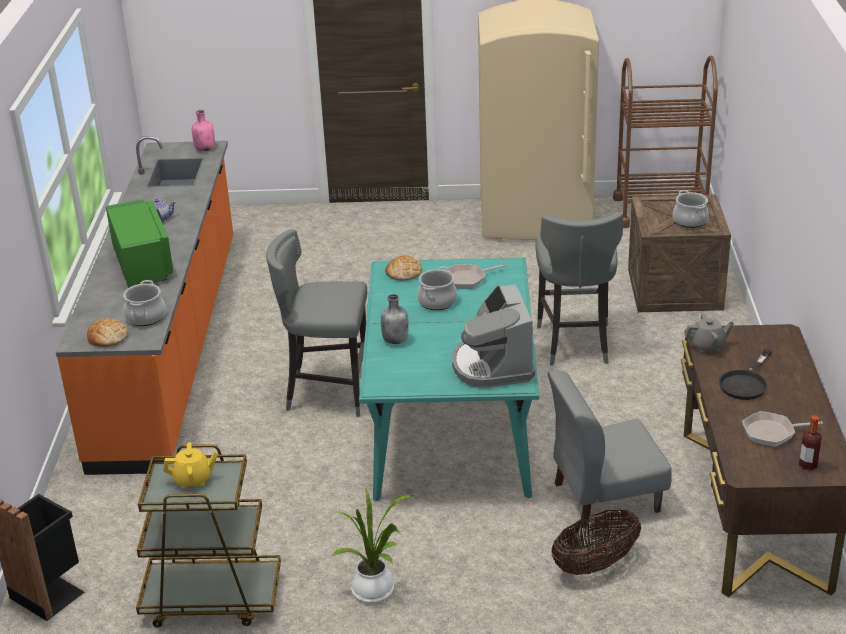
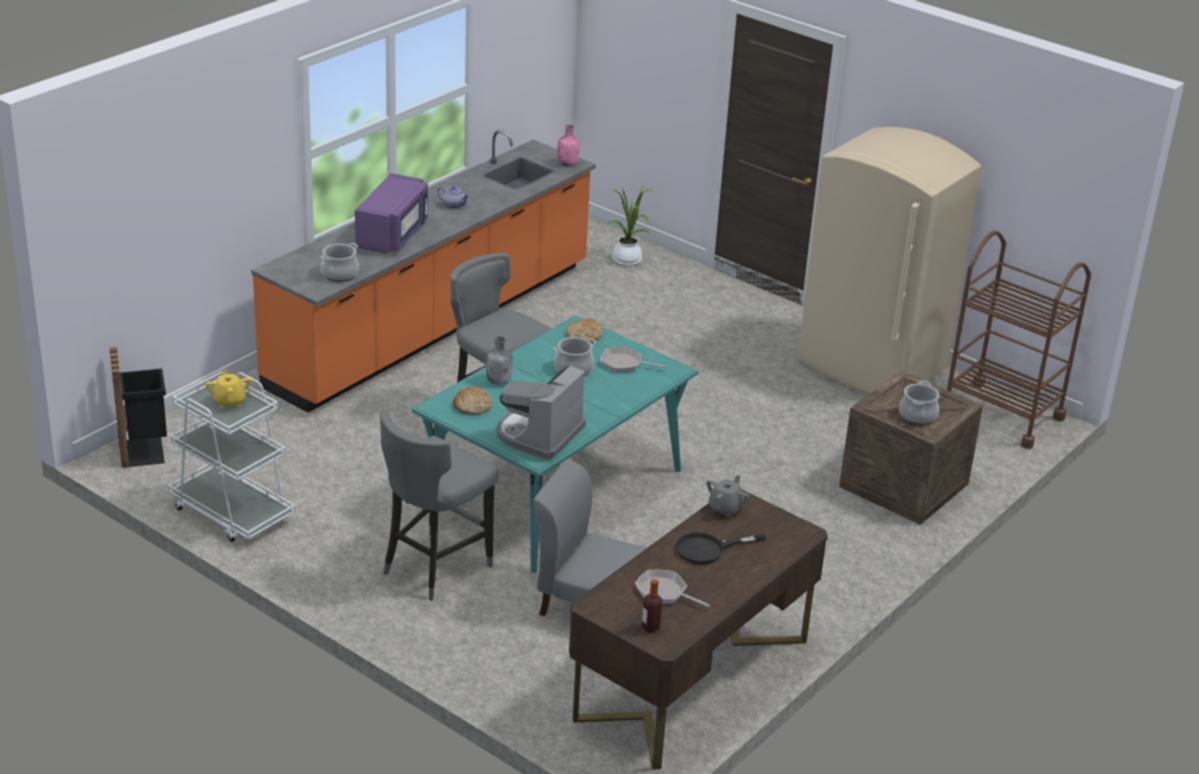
camera: 35 degrees right, 0 degrees up
(107, 337) = (296, 276): bread -> bread (472, 405)
(143, 264) = (393, 234): green microwave -> purple microwave
(193, 479) = (229, 401): yellow teapot -> yellow teapot turned 135 degrees counterclockwise
(211, 599) = (232, 512): brown cart -> white cart
(376, 591) = (339, 569): potted plant -> potted plant (628, 261)
(575, 344) = (743, 484): grey stool -> grey stool (434, 568)
(595, 564) = (511, 643): basket -> none
(707, 346) = (725, 508): grey teapot -> grey teapot turned 90 degrees counterclockwise

